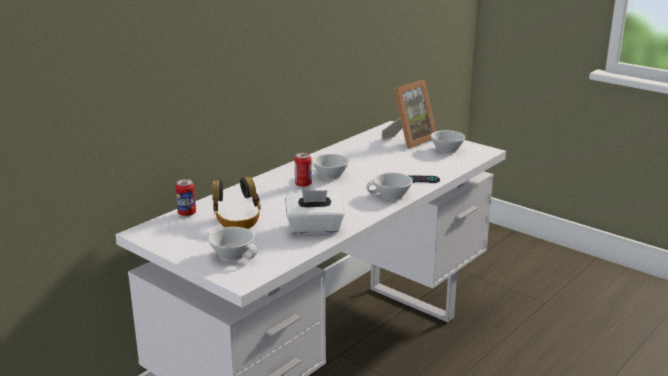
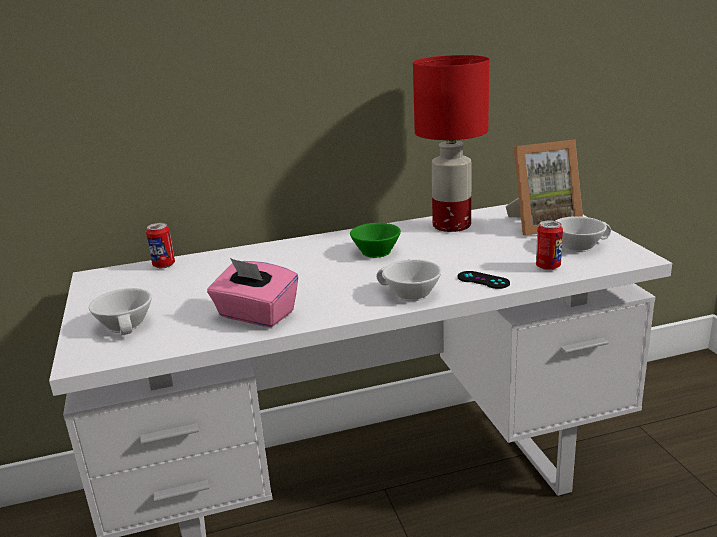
camera: 35 degrees right, 0 degrees up
(237, 220) = (195, 284): headphones -> none
(303, 184) = (328, 257): can -> can (548, 266)
(314, 228) = (256, 315): white tissue box -> pink tissue box
(328, 175) = (374, 251): white cup -> green cup
(355, 149) = (453, 225): none -> red table lamp

